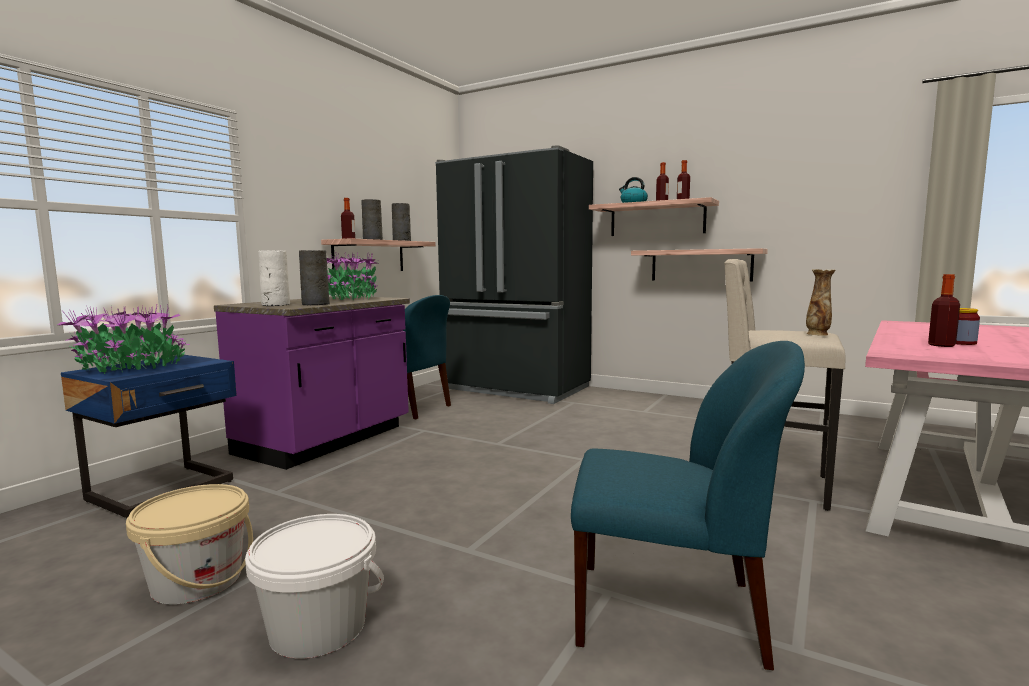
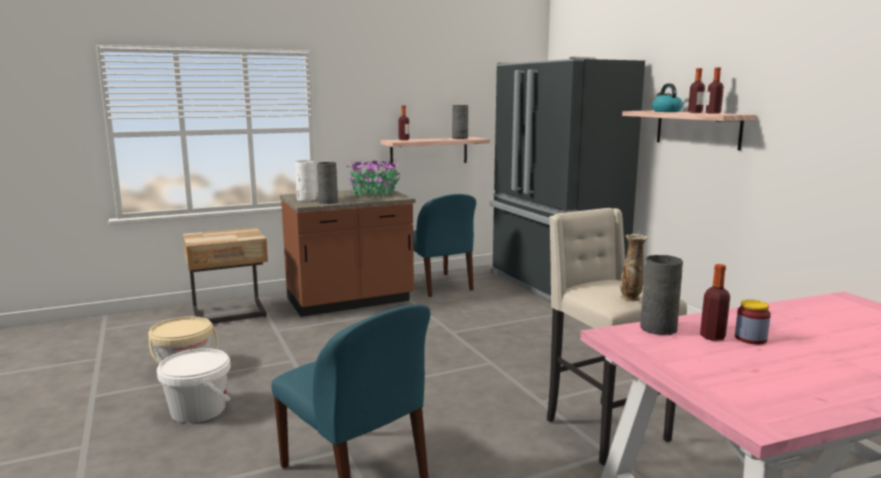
camera: 35 degrees right, 5 degrees up
(131, 369) = (211, 236): potted plant -> none
(165, 491) = (230, 314): blue nightstand -> beige nightstand
(326, 440) = (350, 301): purple counter -> brown counter
(372, 240) = (426, 139): grey vase -> grey vase (657, 328)
(701, 265) = (733, 186): shelf -> none

